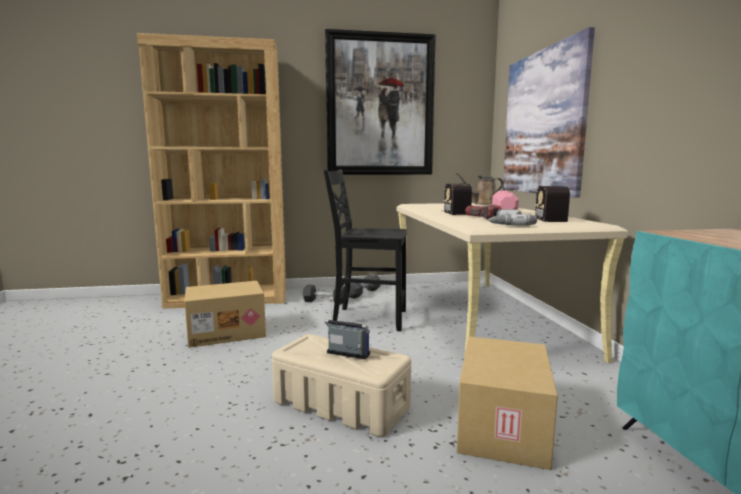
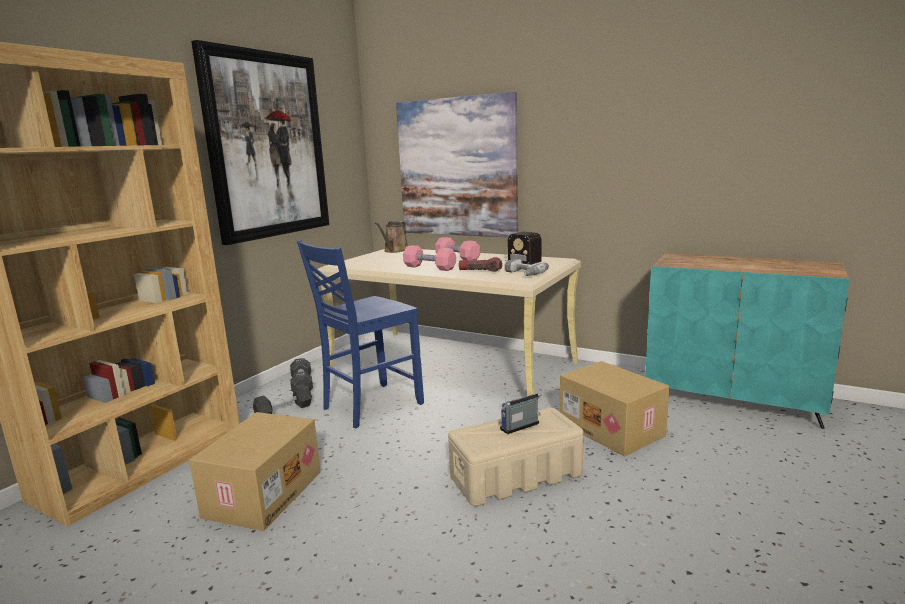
camera: 50 degrees left, 5 degrees up
(368, 318) = (370, 406): black chair -> blue chair
(456, 212) = (429, 268): radio -> pink dumbbell

